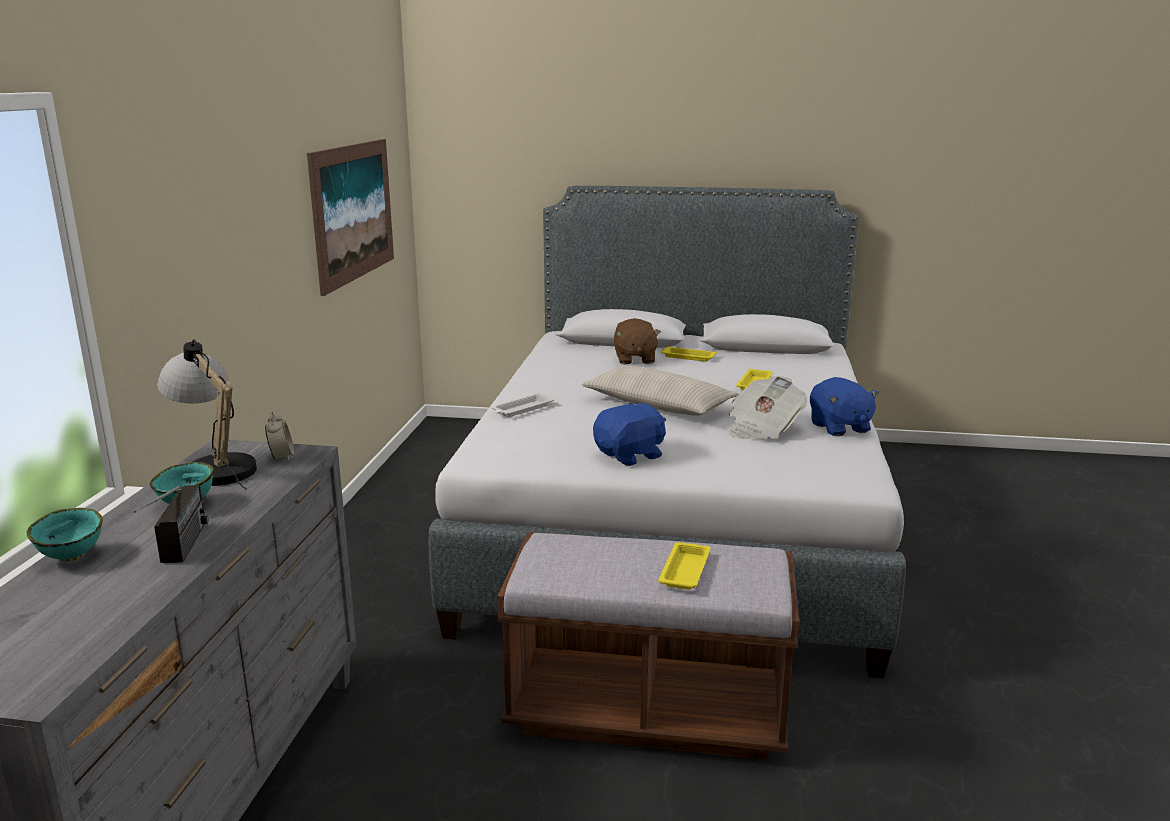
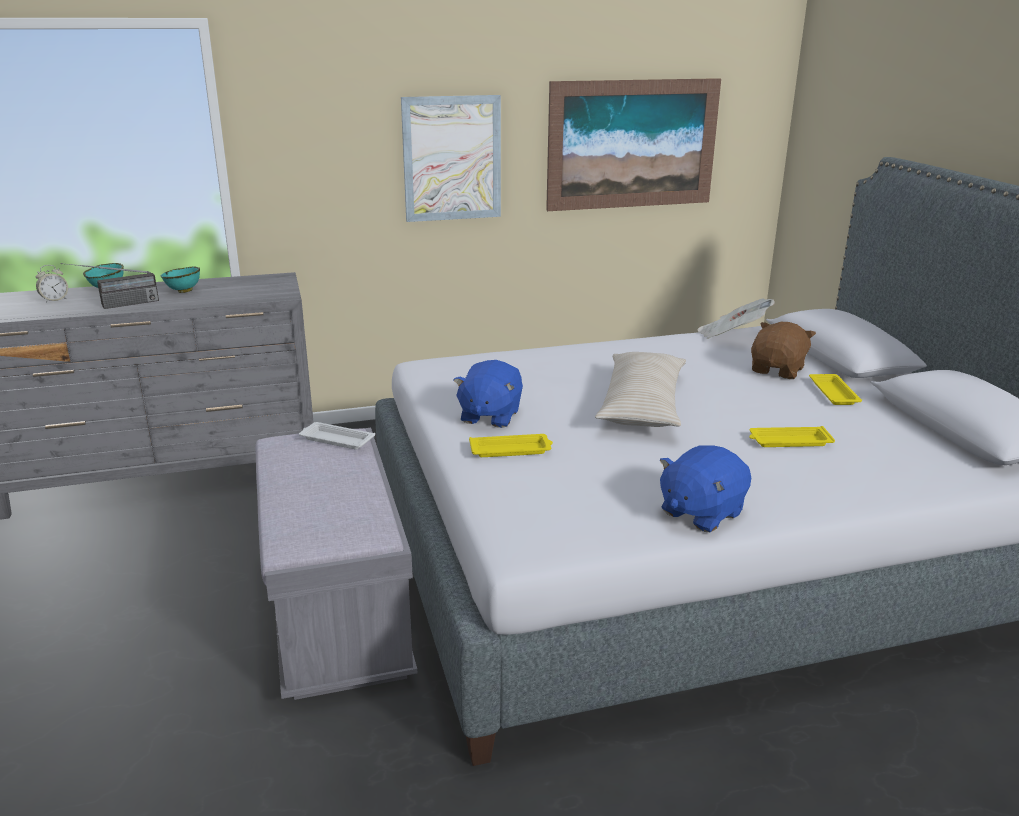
camera: 65 degrees right, 5 degrees up
(214, 467) = (245, 283): table lamp -> none
(262, 254) = (452, 158): none -> picture
(281, 457) = (271, 292): alarm clock -> alarm clock (54, 300)
(521, 409) = (557, 355): white tray -> white tray (336, 440)
(630, 455) = (489, 416): blue plush toy -> blue plush toy turned 75 degrees clockwise
(634, 359) = (778, 370): brown plush toy -> brown plush toy turned 150 degrees clockwise
(647, 711) = (338, 616): brown bench -> grey bench
(685, 570) = (317, 498): yellow tray -> yellow tray (511, 450)
(762, 429) = (637, 466): newspaper -> newspaper (731, 336)

